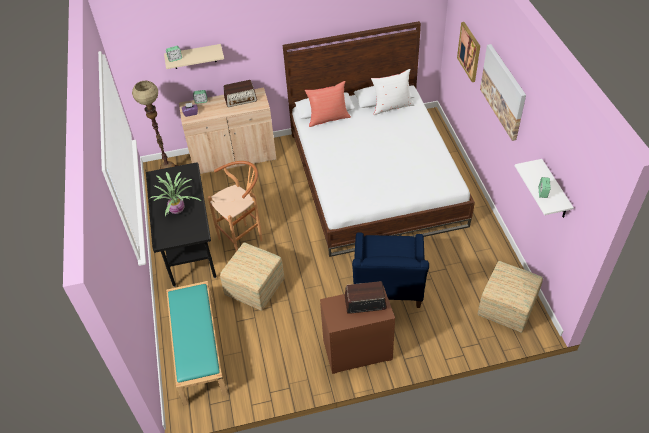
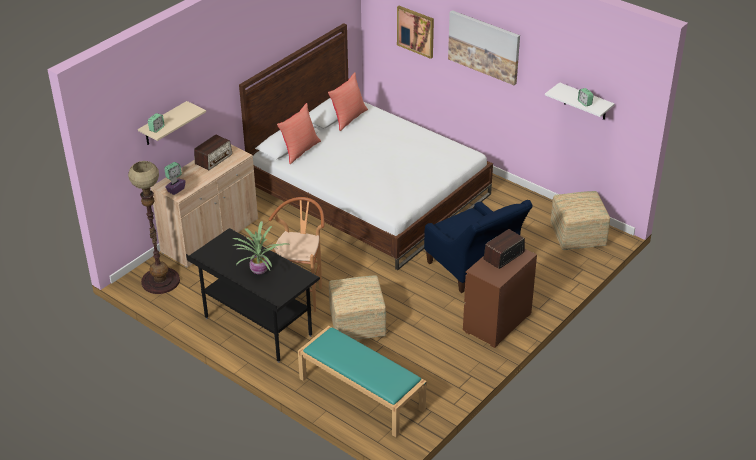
camera: 40 degrees left, 10 degrees down
(392, 106) = (348, 118): white pillow -> red pillow

